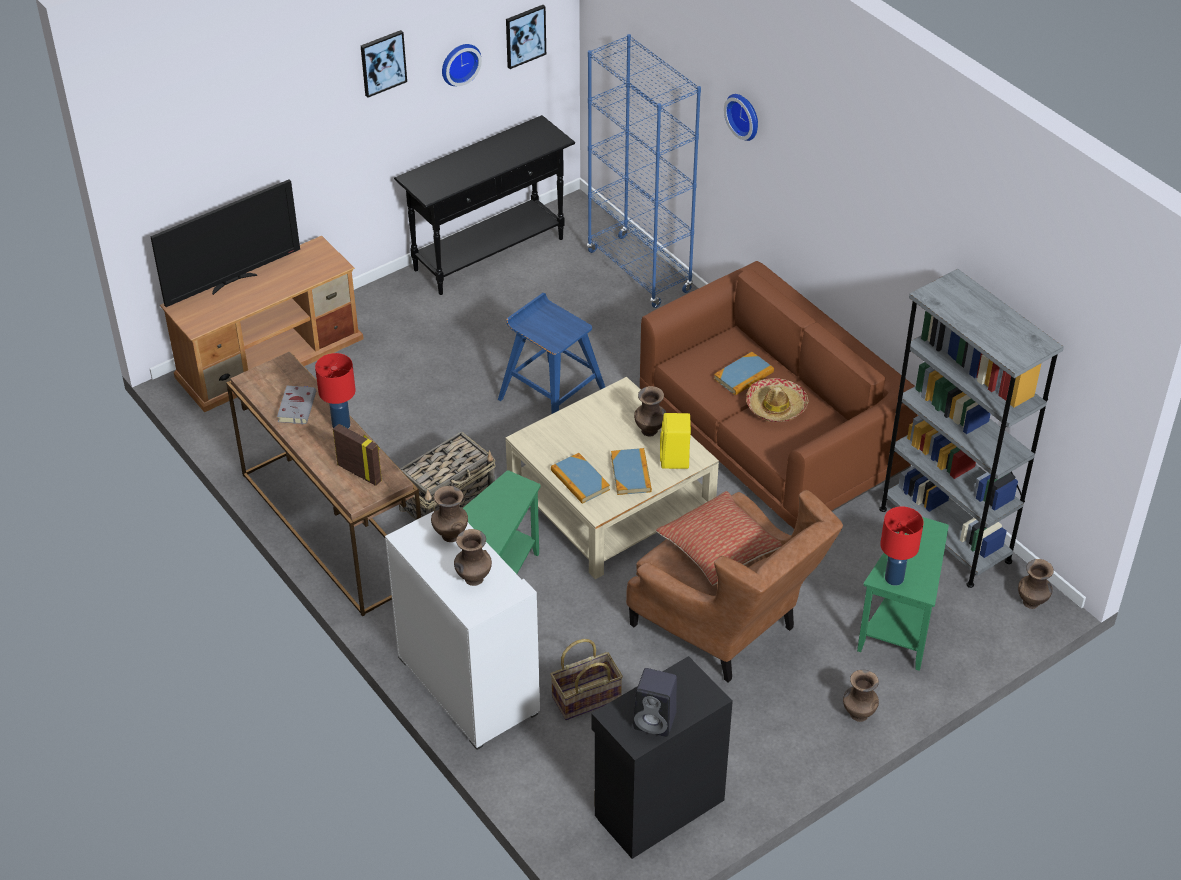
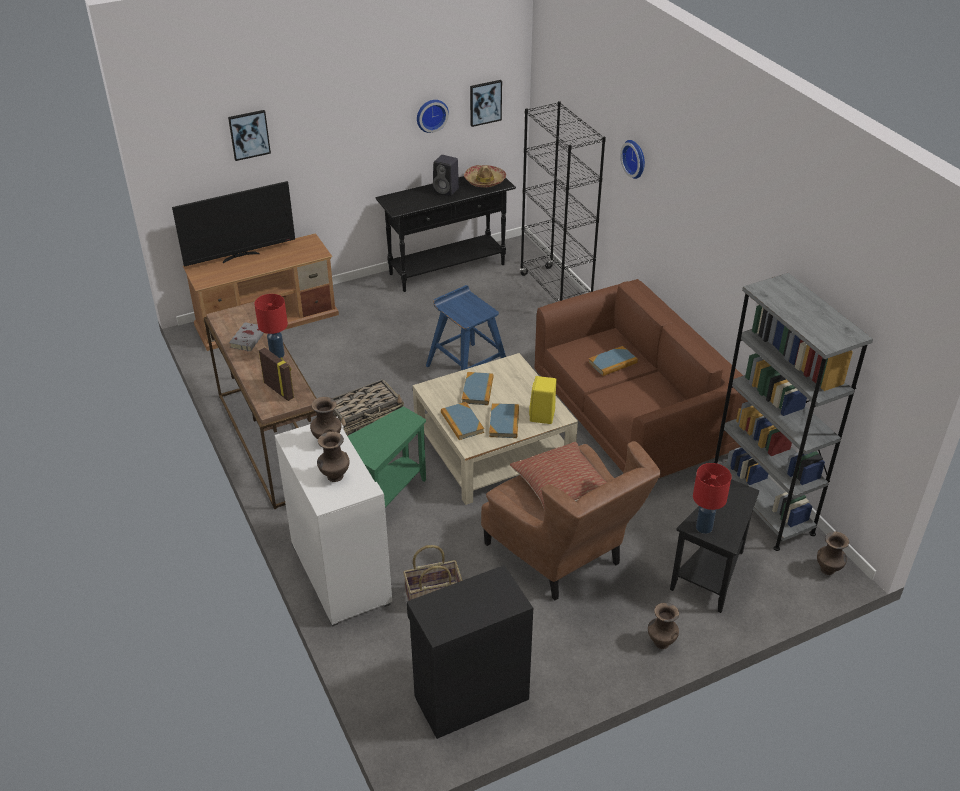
camera: 10 degrees right, 5 degrees down
(383, 62) = (369, 103): picture -> picture (249, 134)
(588, 434) = (477, 390): none -> book
(639, 271) = (555, 291): blue bookcase -> black bookcase
(650, 430) = (528, 393): brown vase -> none
(656, 721) = (461, 616): black speaker -> black speaker (447, 190)
(776, 406) = (634, 387): hat -> hat (485, 181)
(900, 629) = (710, 576): green side table -> black side table

